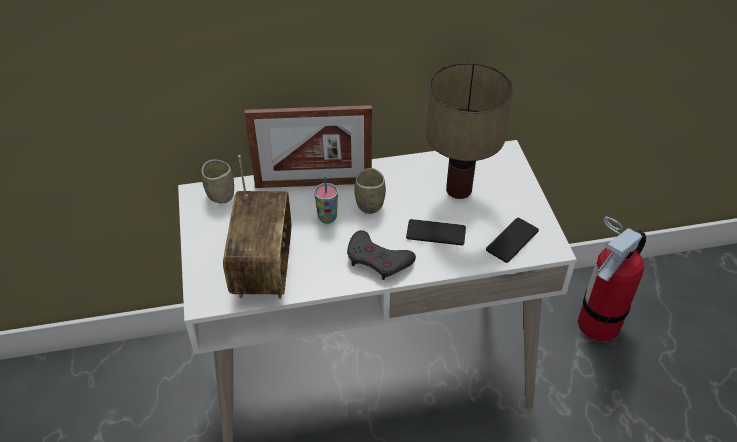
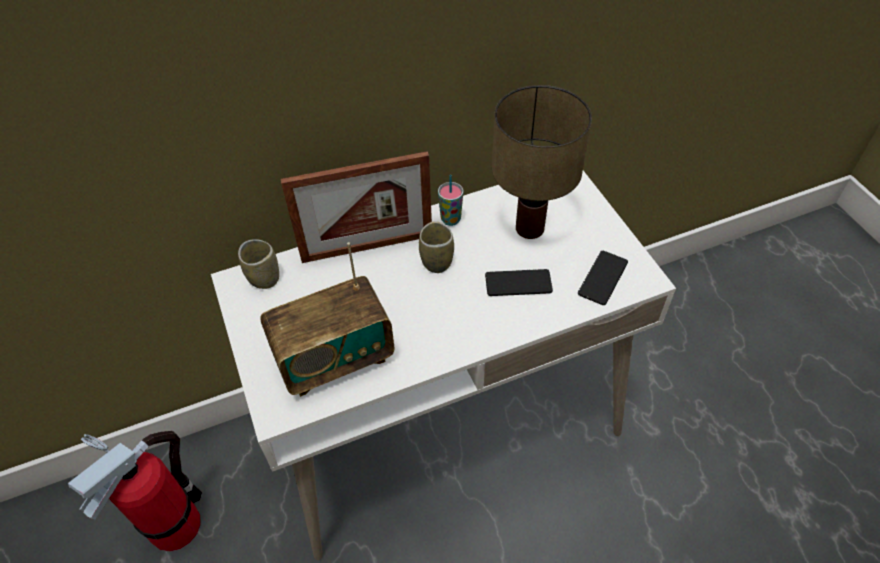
camera: 10 degrees left, 5 degrees up
(262, 267) = (334, 359): radio -> radio turned 75 degrees clockwise
(327, 218) = (393, 285): cup -> cup (450, 219)
(378, 259) = (463, 326): grey game controller -> none
(599, 323) = (665, 331): fire extinguisher -> fire extinguisher (175, 524)

